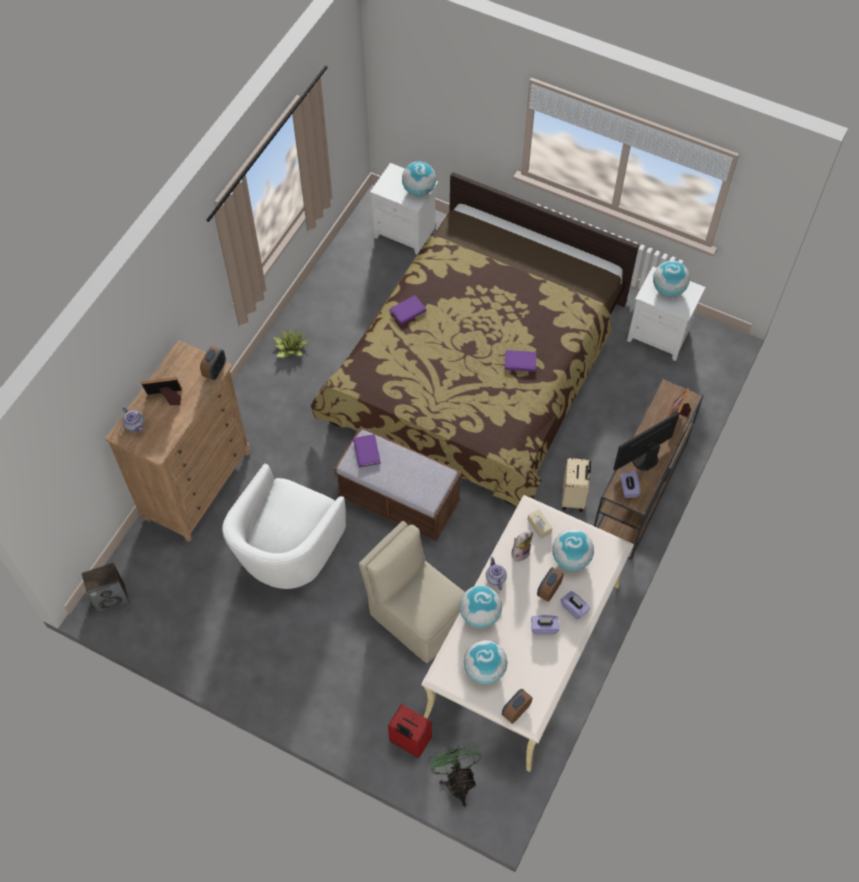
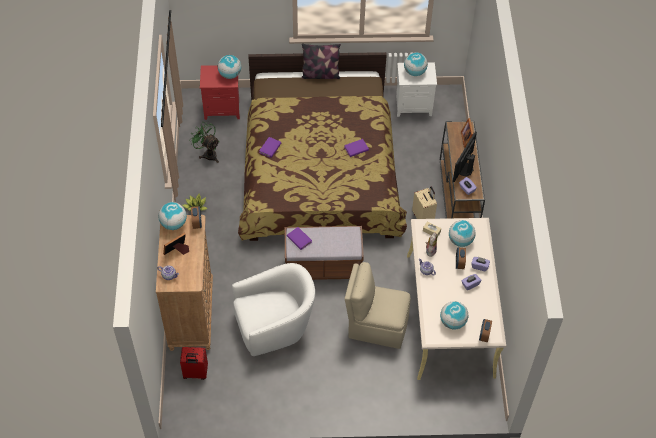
camera: 30 degrees left, 5 degrees down
(111, 598) = (182, 406): speaker -> none
(287, 551) = (274, 326): white armchair -> white armchair turned 105 degrees counterclockwise
(406, 232) = (223, 108): white nightstand -> red nightstand
(409, 741) = (418, 396): red suitcase -> red suitcase (195, 373)
(457, 780) = (459, 403): green fan -> green fan (208, 153)
(479, 615) = (430, 294): globe -> globe (173, 224)
(539, 239) = (320, 74): none -> pillow

